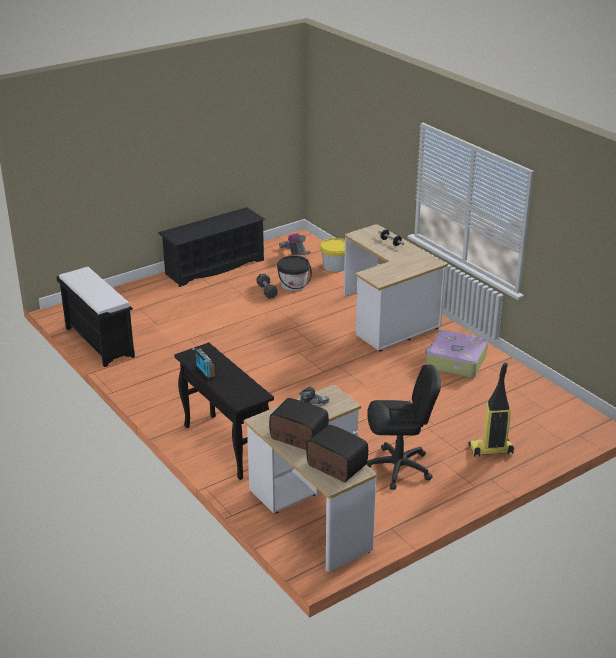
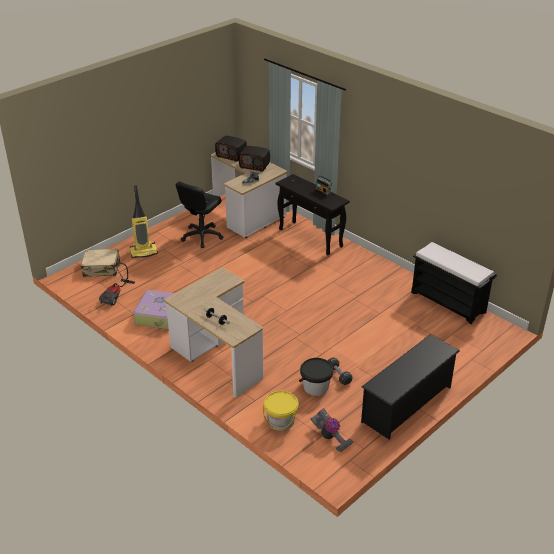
camera: 170 degrees right, 5 degrees up
(398, 468) = (202, 236): black office chair -> black office chair turned 45 degrees counterclockwise
(516, 389) = (116, 296): none -> vacuum cleaner
(549, 430) = (101, 268): none -> beige suitcase

